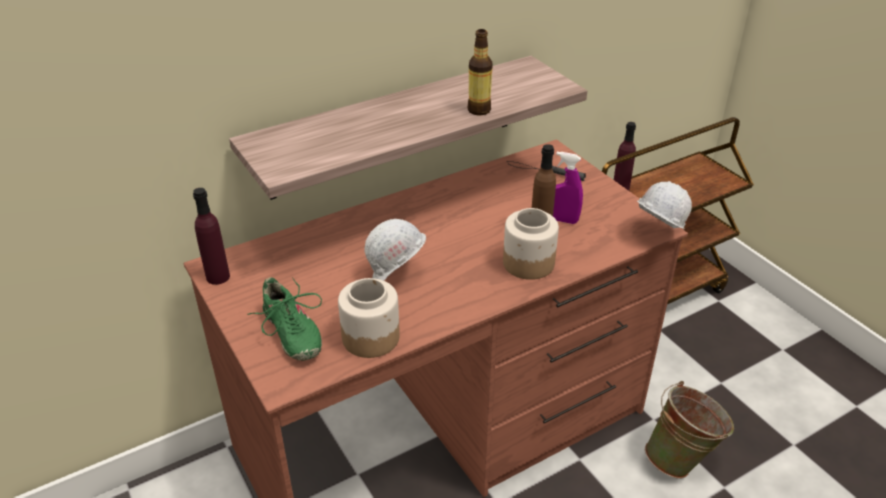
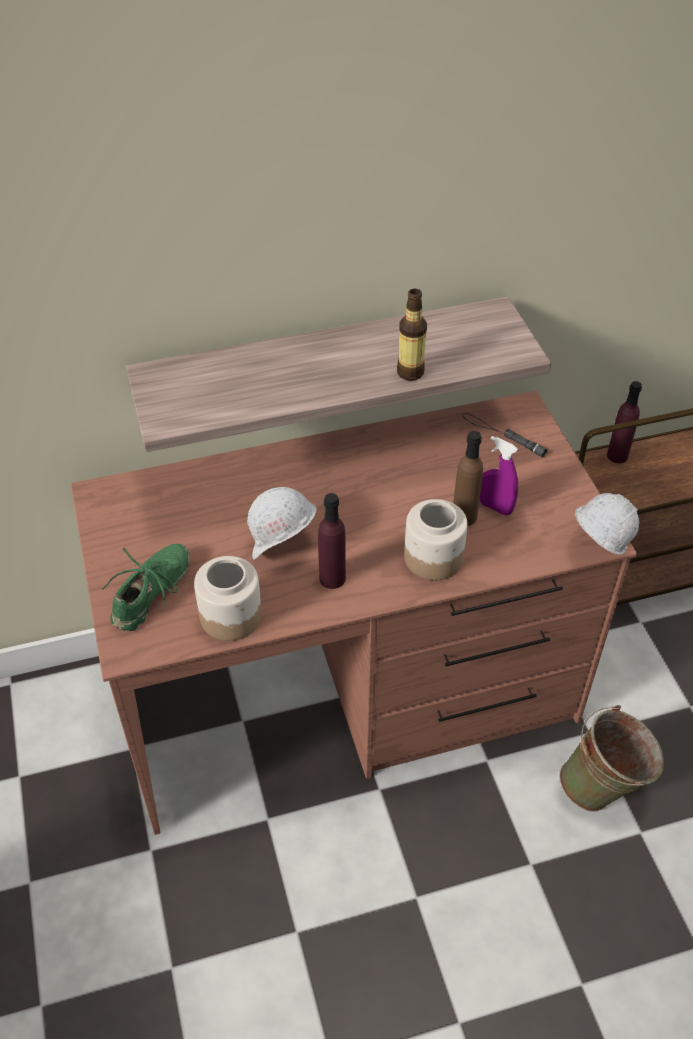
camera: 15 degrees right, 10 degrees up
(218, 277) = (100, 508): purple bottle -> purple bottle (332, 578)
(291, 333) = (152, 593): green shoe -> green shoe turned 135 degrees counterclockwise

